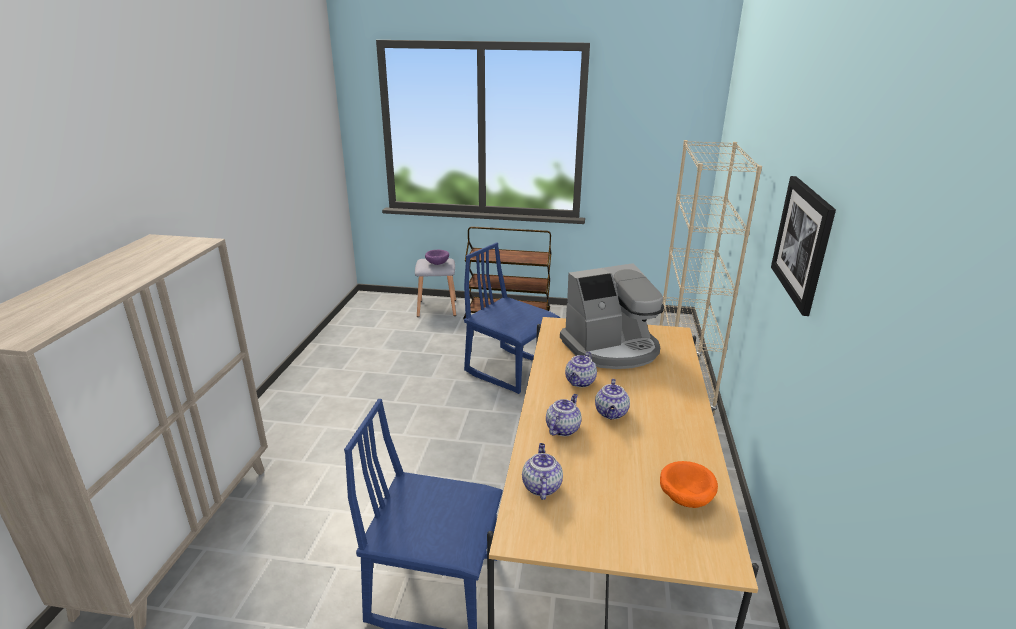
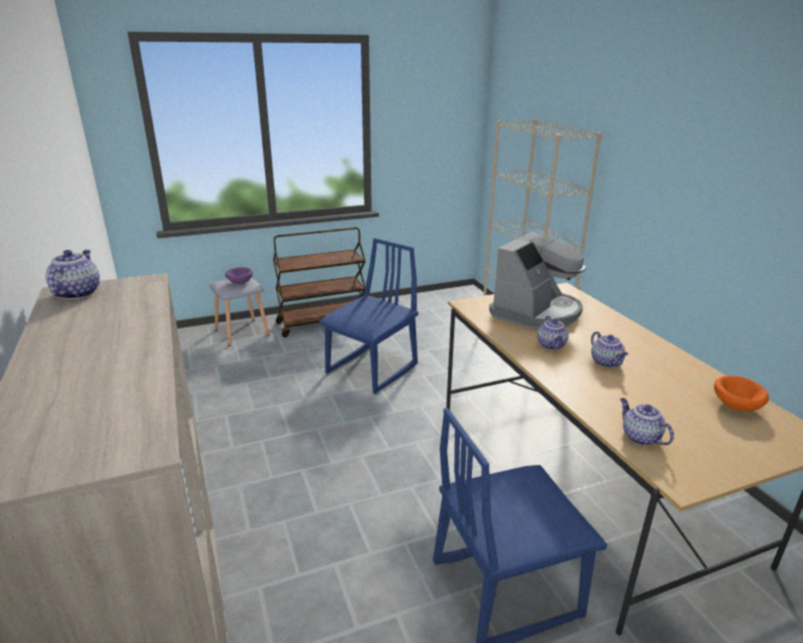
camera: 30 degrees left, 0 degrees up
(510, 369) = (372, 369): blue chair -> blue chair turned 120 degrees clockwise
(562, 428) = (590, 386): teapot -> teapot (77, 293)
(803, 242) = (696, 184): picture -> none

